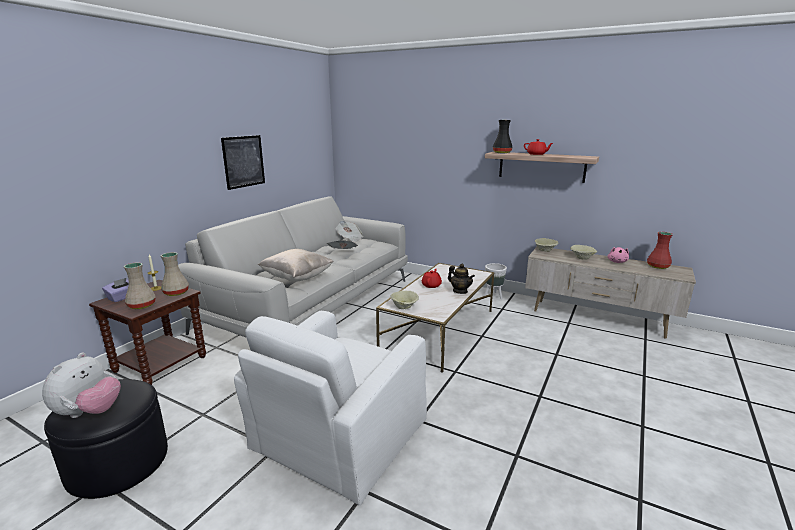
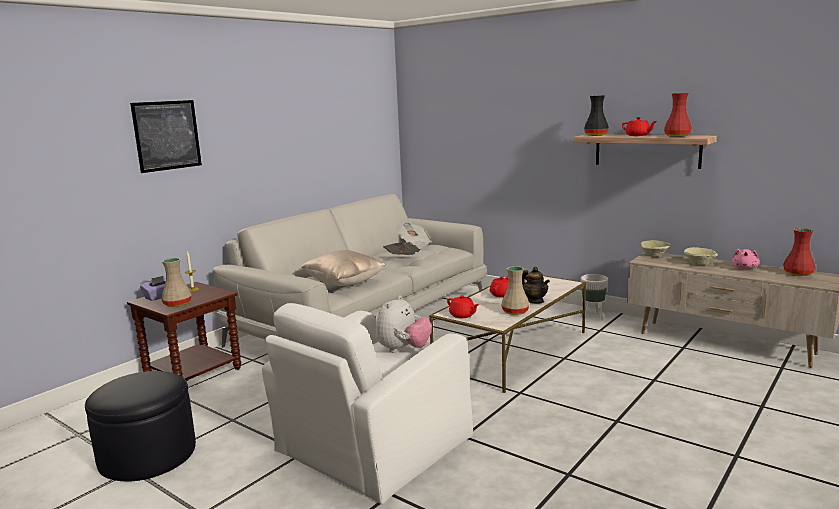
camera: 10 degrees right, 5 degrees down
(89, 412) = (125, 394): plush toy -> plush toy (403, 350)
(176, 293) = (212, 294): beige vase -> beige vase (515, 312)
(243, 161) = (292, 153): picture -> picture (167, 135)
(405, 307) = (462, 315): beige bowl -> red teapot
(569, 156) = (676, 136): none -> red vase

